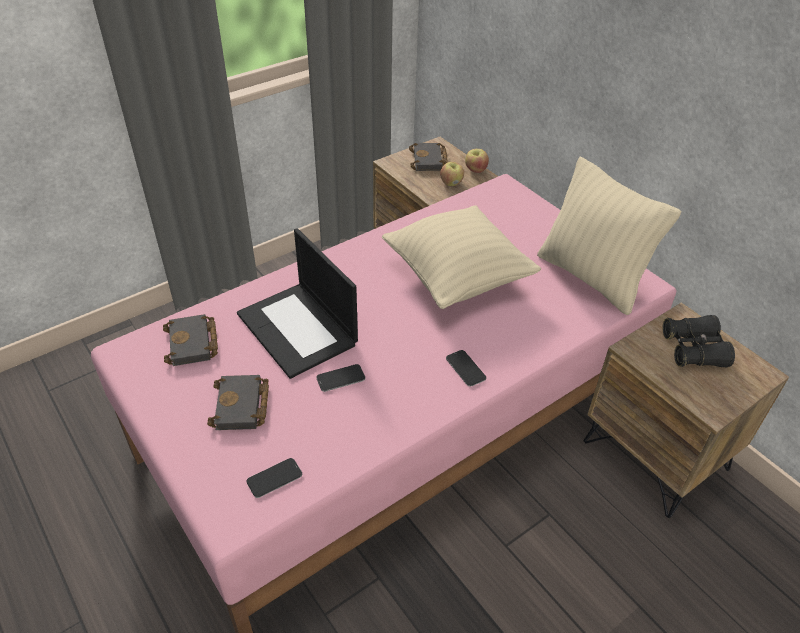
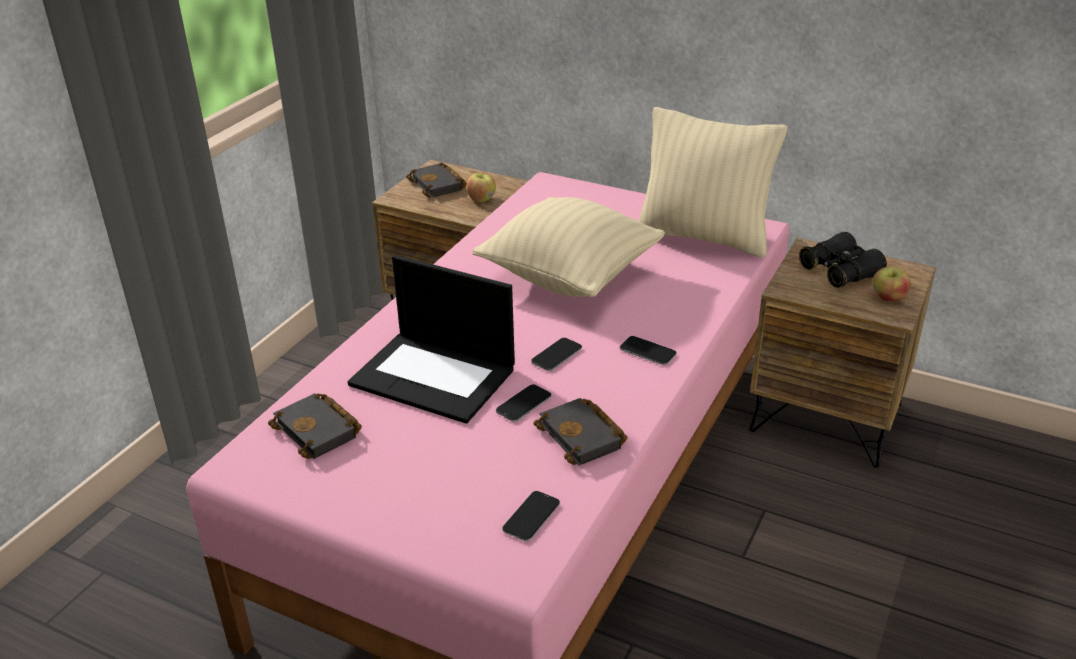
camera: 25 degrees left, 10 degrees down
(242, 407) = (434, 468): black book -> black book (584, 437)
(395, 345) = (556, 355): none -> phone
(475, 170) = (498, 180): apple -> apple (888, 298)

